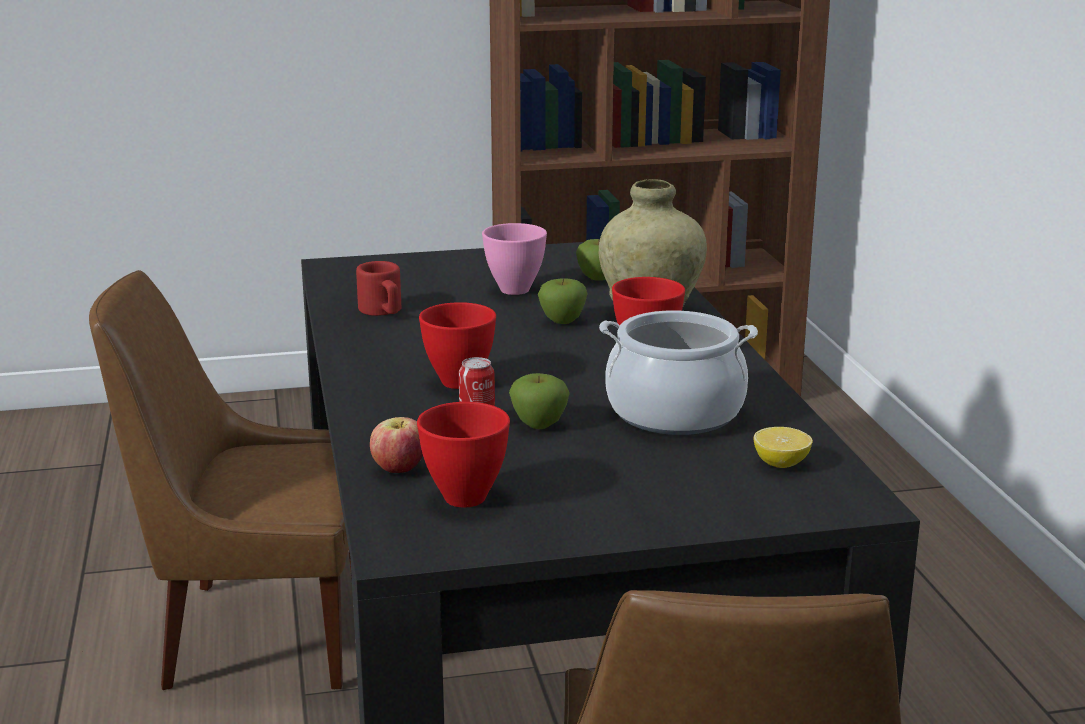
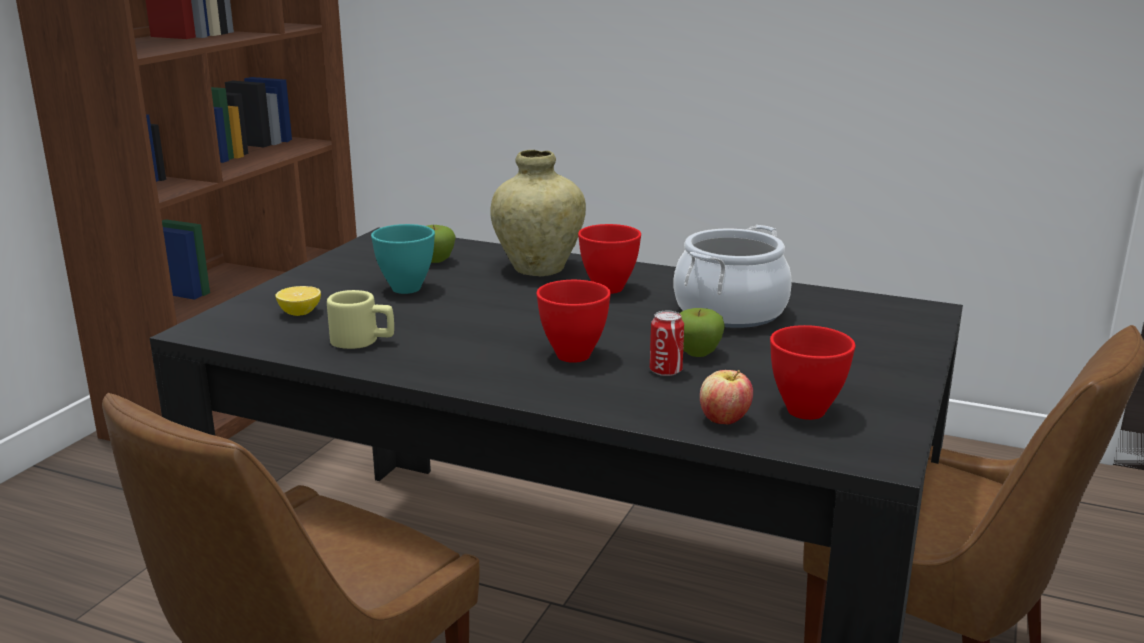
camera: 55 degrees left, 0 degrees up
(383, 311) = (363, 341): red mug -> beige mug
(516, 289) = (406, 288): pink bowl -> turquoise bowl
(562, 321) = (503, 293): apple -> none
(781, 463) = (848, 310): lemon -> lemon (300, 313)

